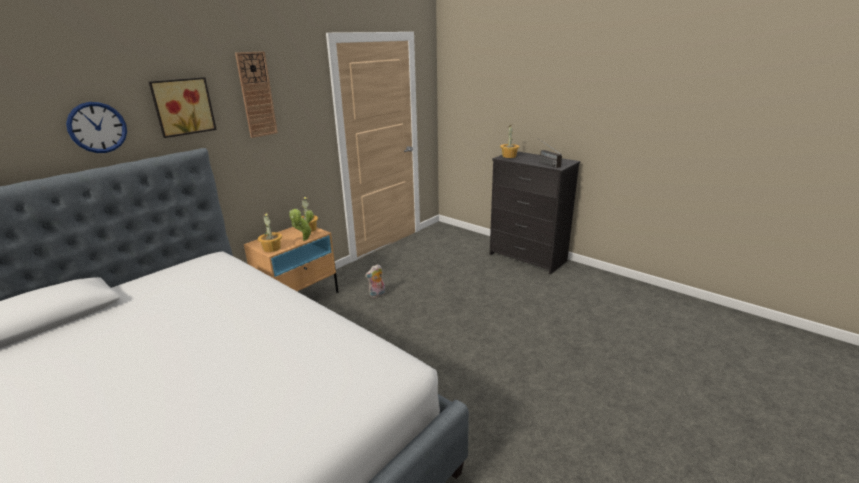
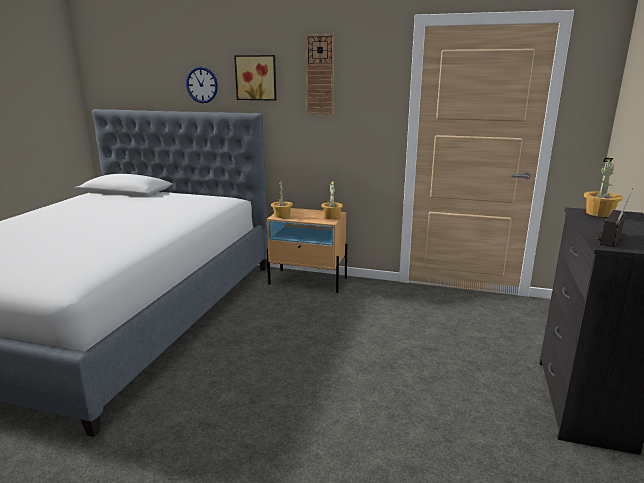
camera: 65 degrees right, 5 degrees down
(304, 240) = (308, 220): potted plant -> none
(377, 295) = (351, 312): plush toy -> none

